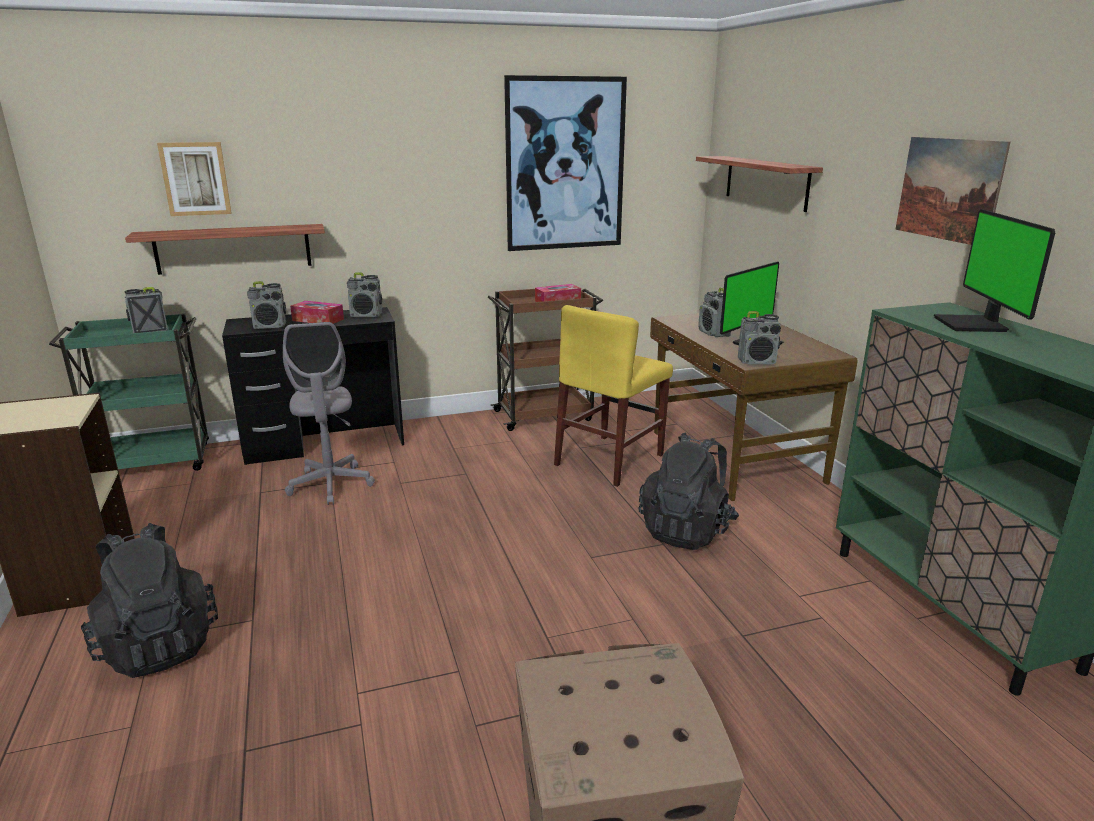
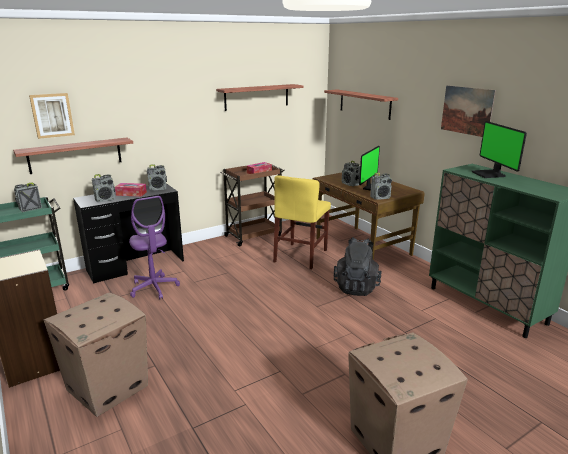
camera: 15 degrees left, 0 degrees up
(158, 645) = (108, 387): black backpack -> cardboard box
(331, 485) = (154, 288): grey office chair -> purple office chair
(565, 165) = (257, 97): picture -> shelf

